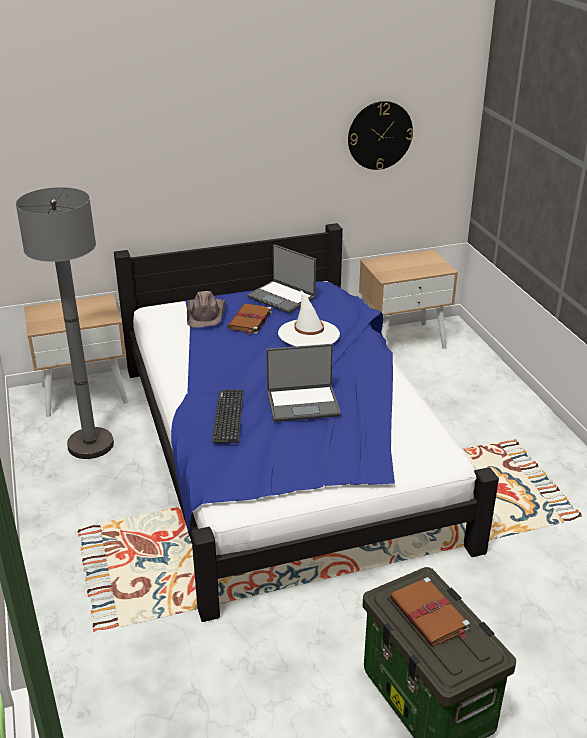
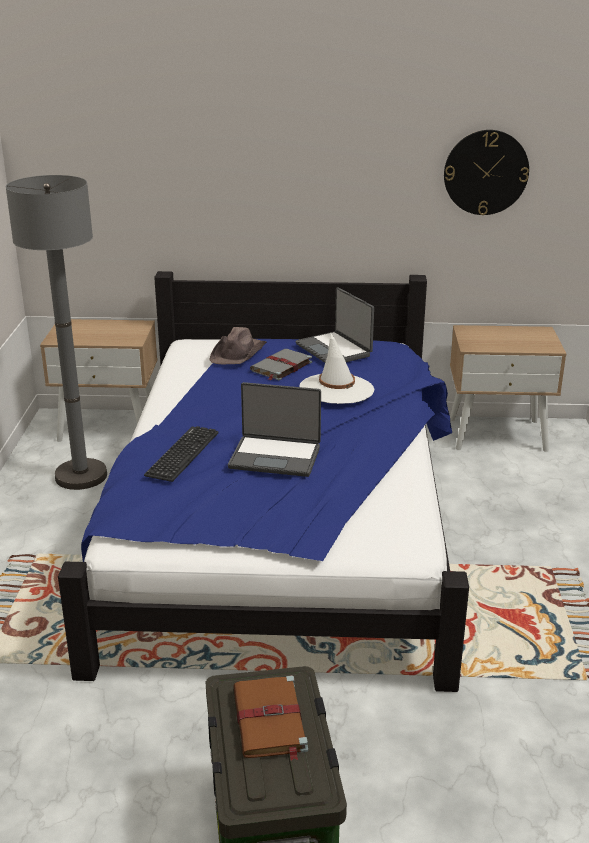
camera: 20 degrees right, 5 degrees down
(249, 321) = (280, 367): brown book -> grey book

